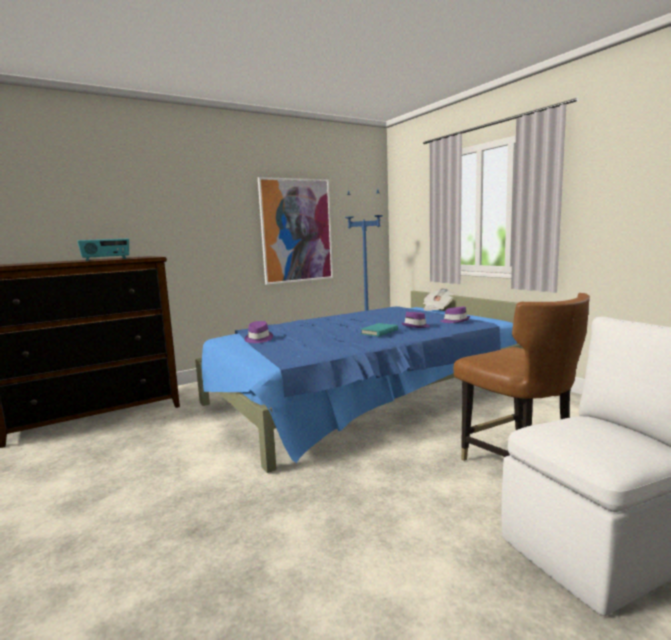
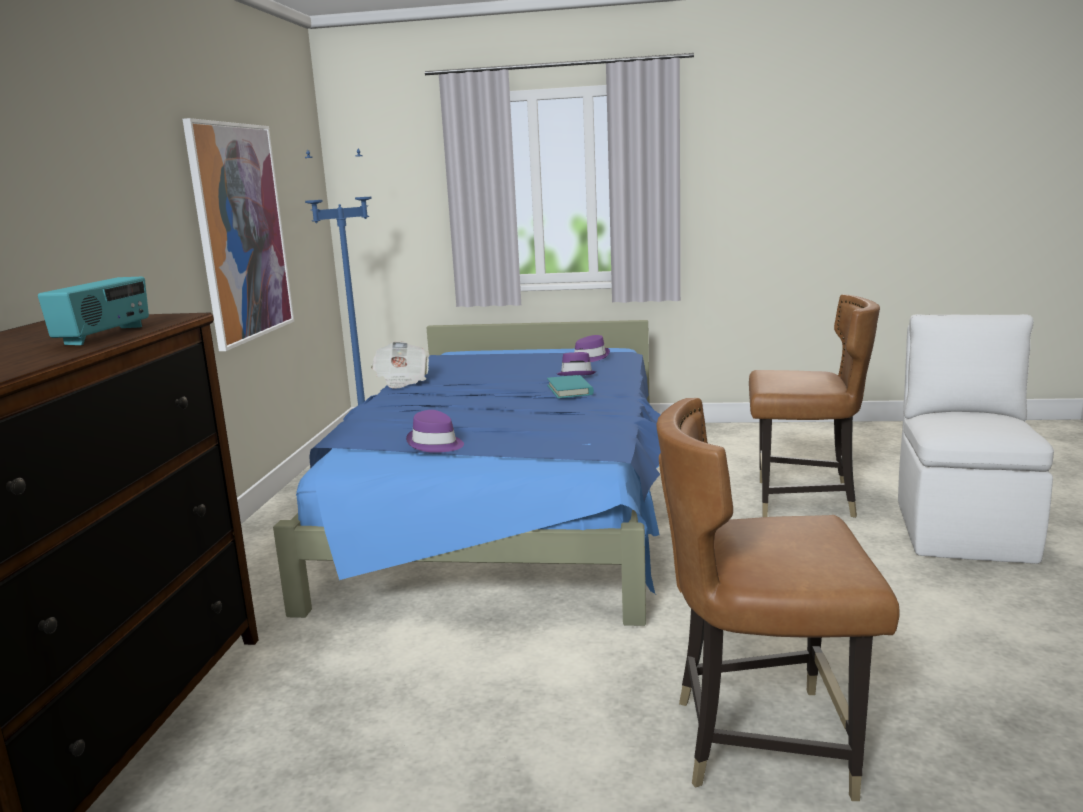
camera: 50 degrees left, 5 degrees up
(170, 551) = (762, 740): none -> brown chair
(437, 308) = (500, 347): newspaper -> newspaper (402, 381)

